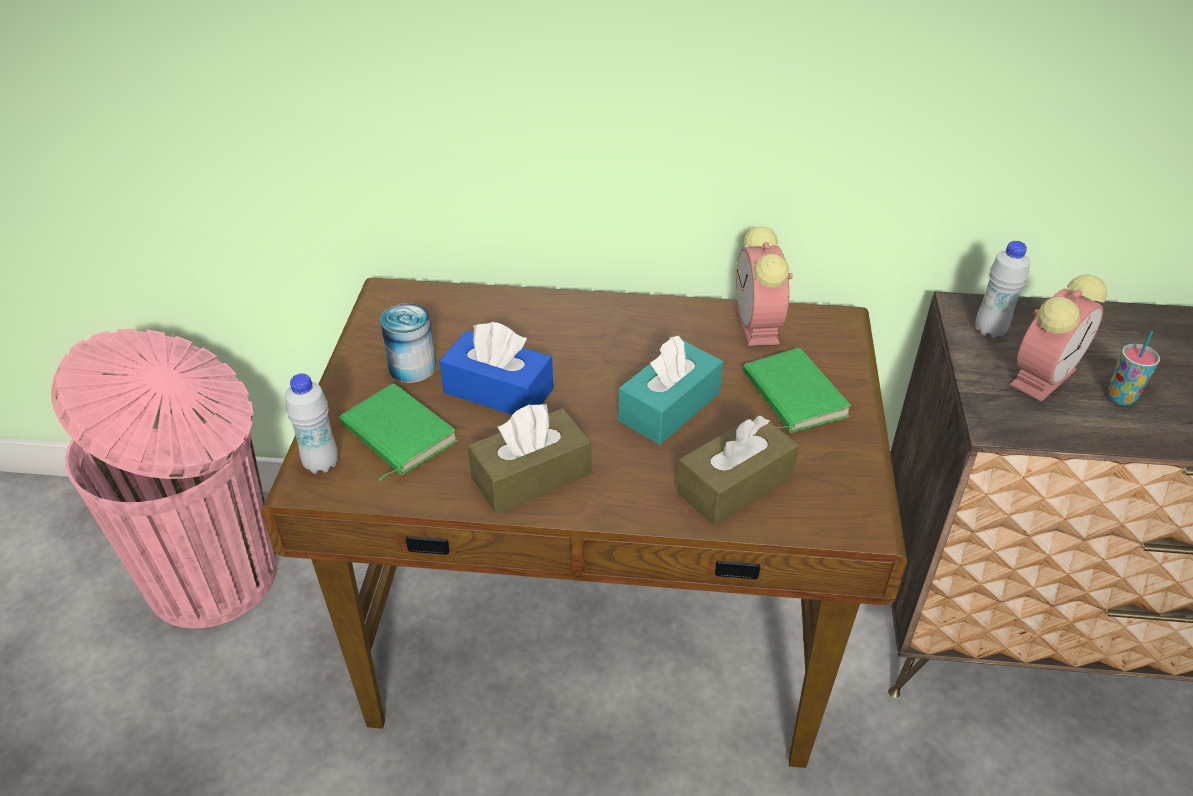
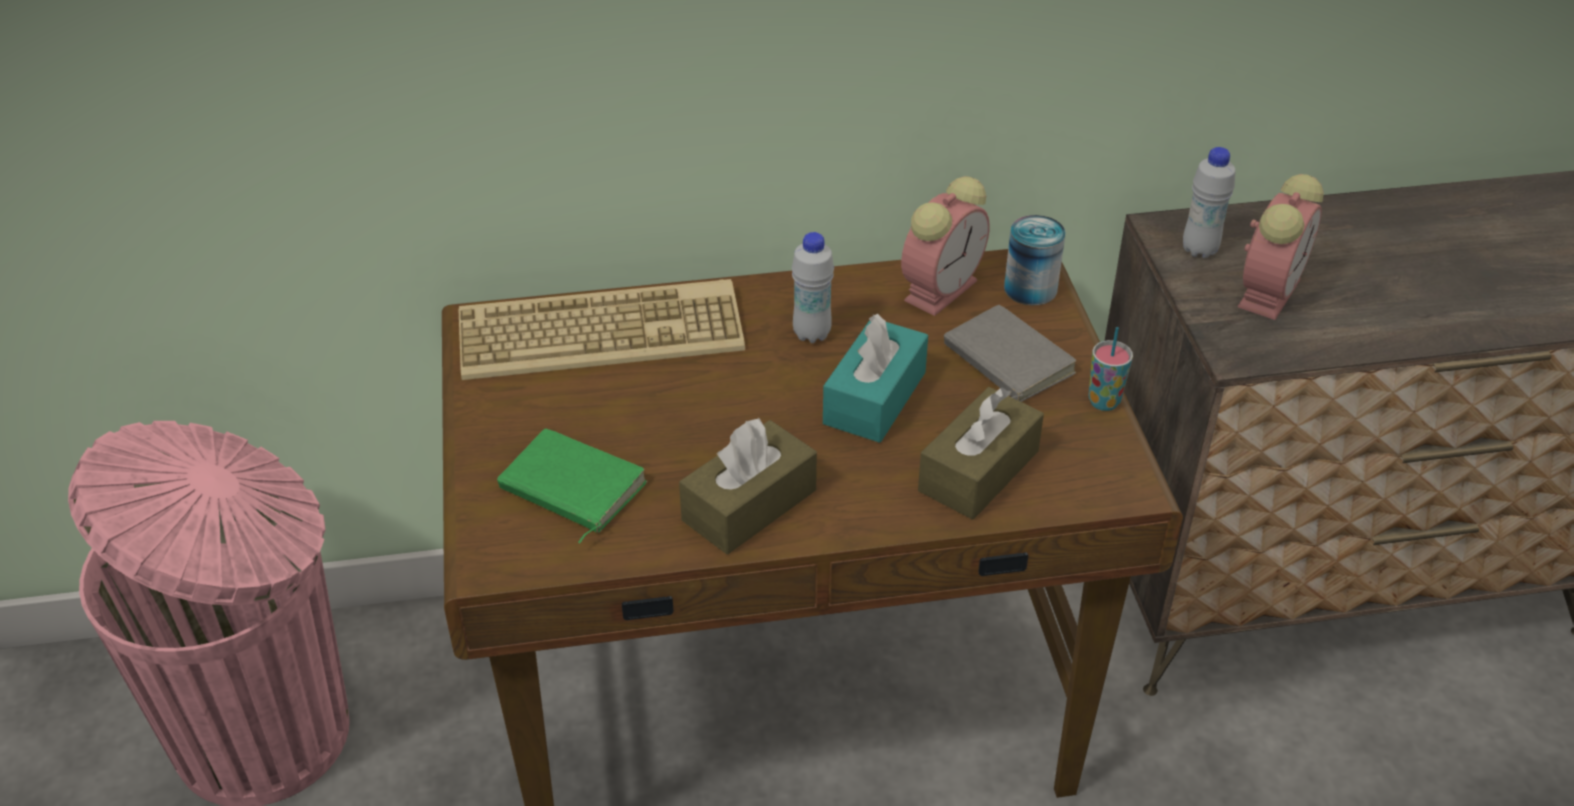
camera: 15 degrees left, 0 degrees up
(321, 464) = (495, 538): white bottle -> white bottle (812, 334)
(412, 367) = (553, 406): can -> can (1030, 288)
(475, 315) = (603, 330): none -> keyboard
(498, 391) = (669, 415): blue tissue box -> none
(759, 327) = (942, 288): alarm clock -> alarm clock turned 120 degrees counterclockwise
(791, 395) = (1004, 361): green book -> grey book
(1121, 397) = (1353, 301): cup -> cup (1104, 402)

